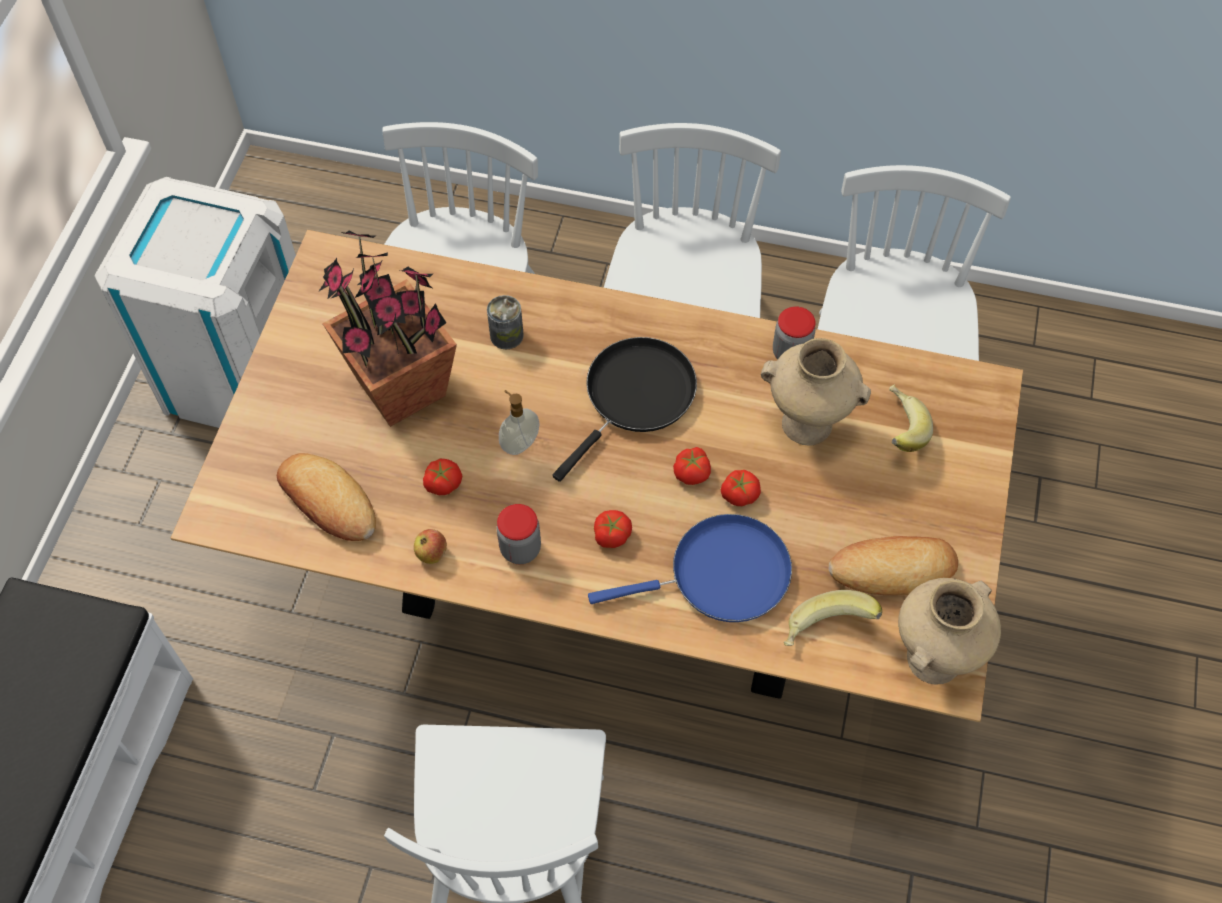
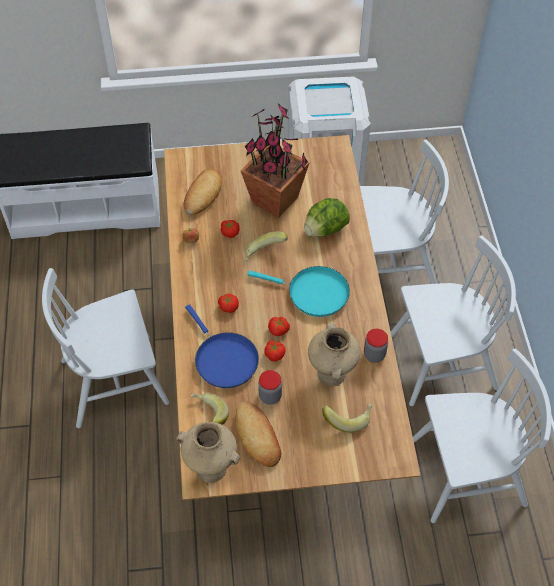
camera: 70 degrees right, 5 degrees down
(506, 335) = (325, 229): can -> lettuce
(519, 443) = (264, 254): soap dispenser -> banana
(520, 549) = (206, 273): jar -> jar (270, 396)
(635, 396) = (313, 293): black frying pan -> turquoise frying pan

